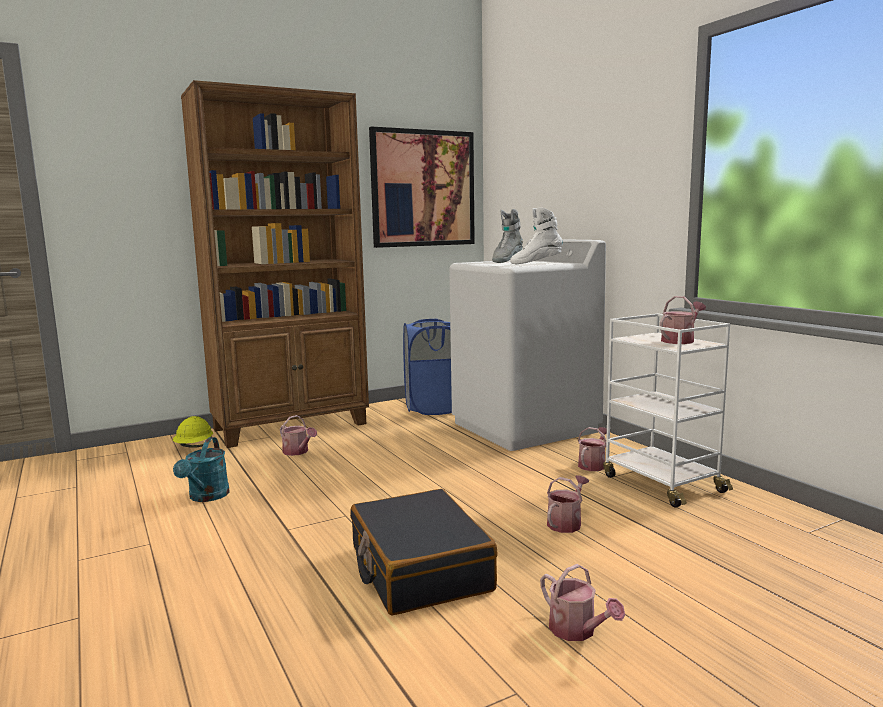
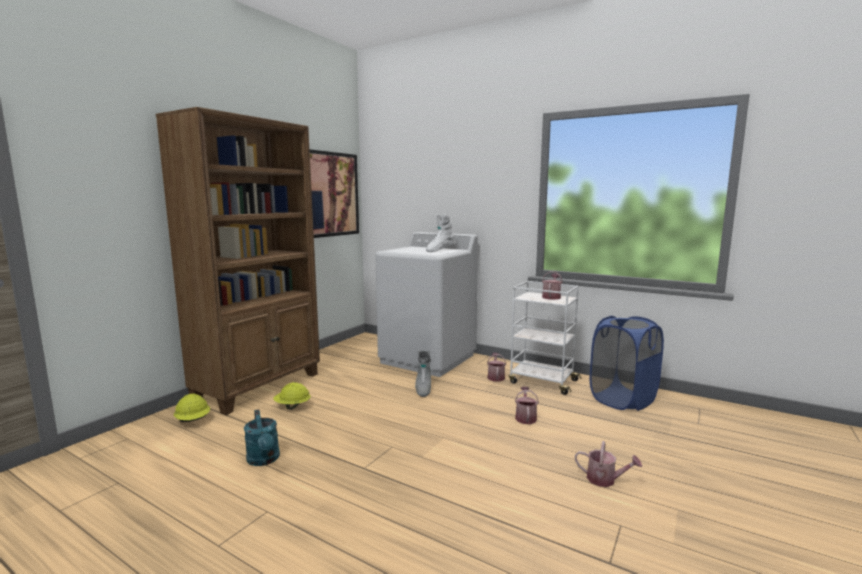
camera: 30 degrees left, 0 degrees up
(298, 452) = (292, 406): watering can -> yellow hard hat
(419, 569) = (484, 470): black suitcase -> none
(434, 408) = (351, 354): blue laundry basket -> blue laundry basket (622, 399)
(506, 261) = (412, 249): grey boot -> grey boot (423, 389)

